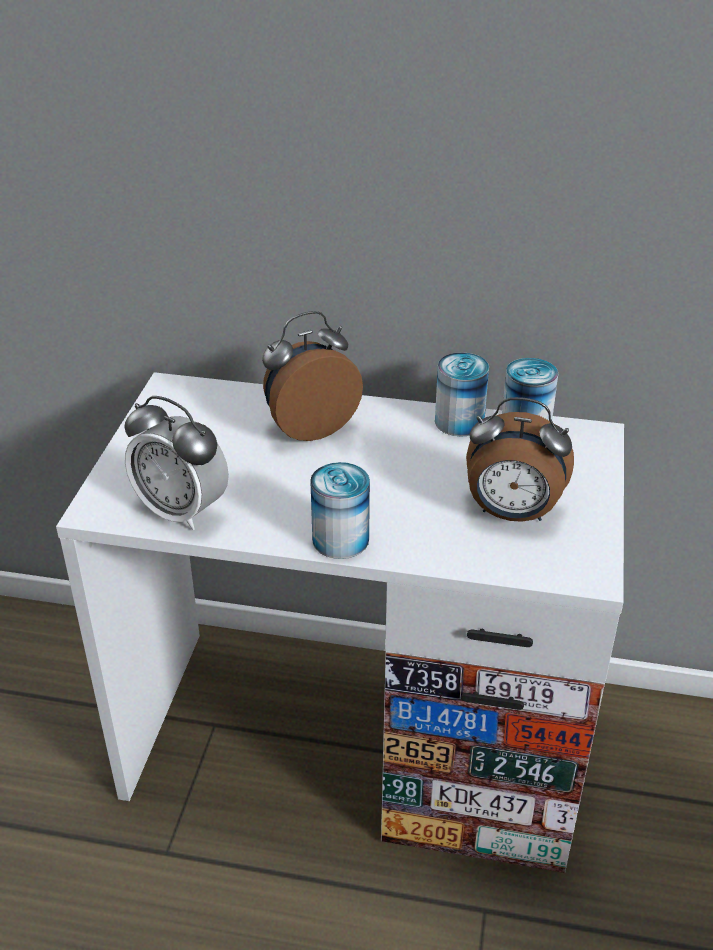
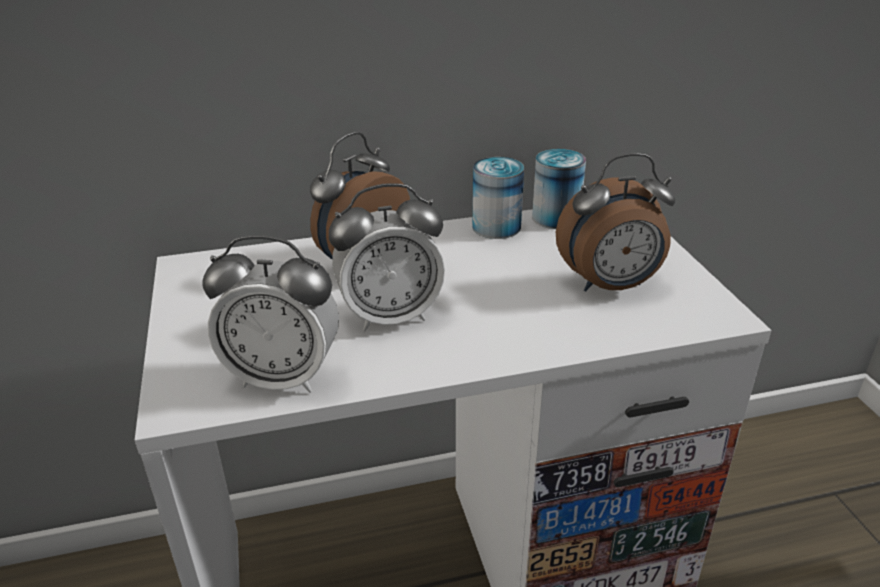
camera: 25 degrees left, 5 degrees down
(298, 484) = (390, 316): none -> alarm clock
(340, 539) = (475, 354): can -> none

